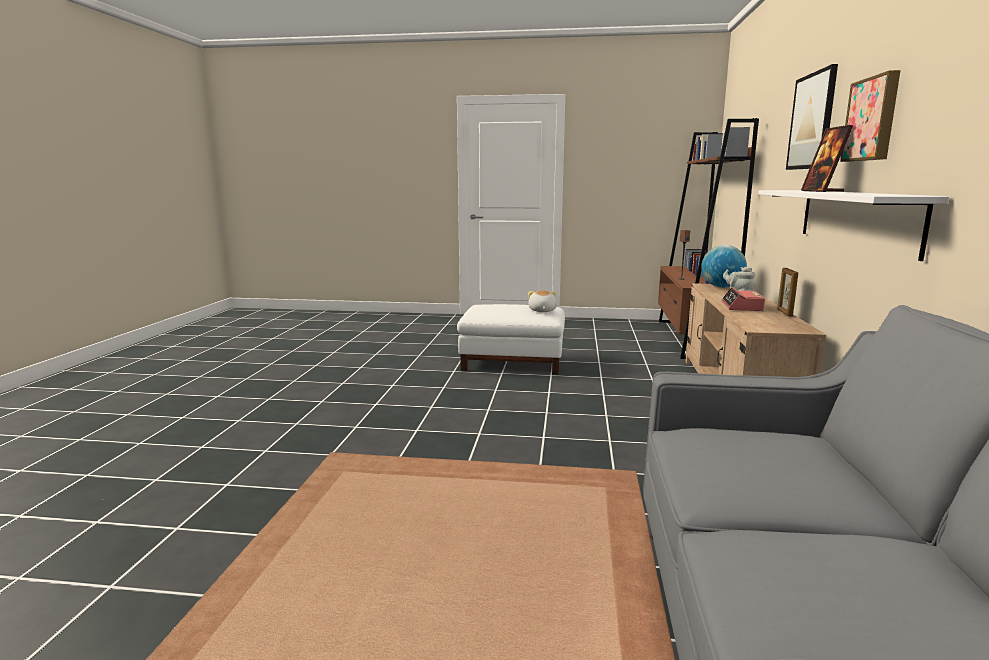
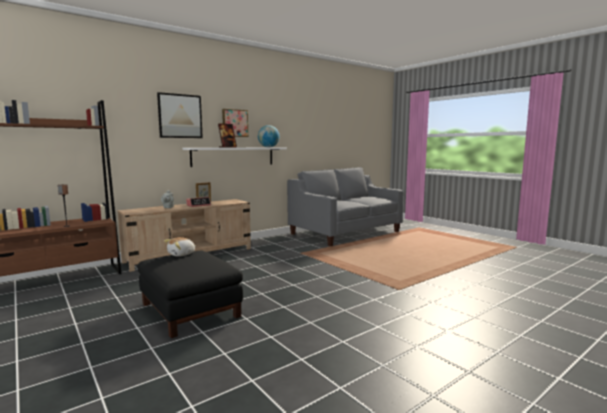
camera: 135 degrees left, 5 degrees down
(512, 361) = (191, 310): white ottoman -> black ottoman
(721, 287) = (137, 211): globe -> globe (268, 147)

